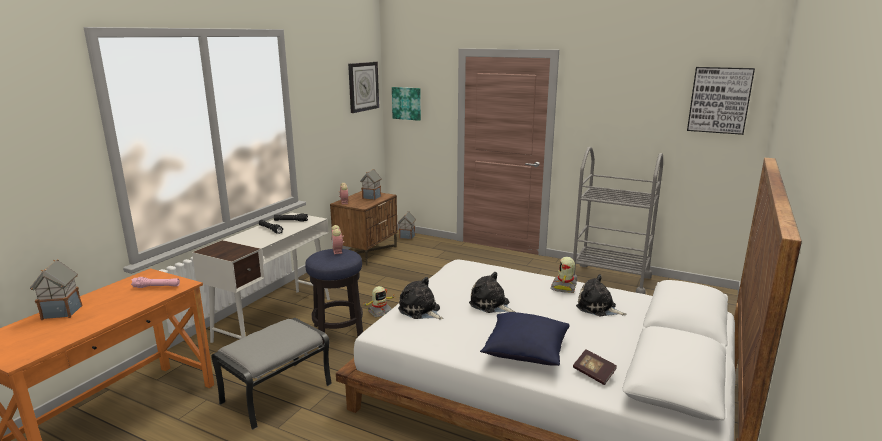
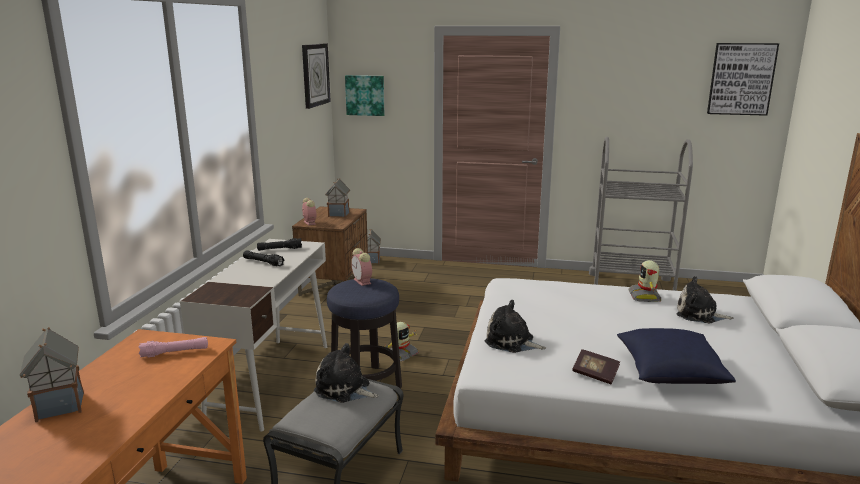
camera: 15 degrees left, 0 degrees up
(491, 305) = (585, 325): plush toy -> plush toy (344, 389)
(593, 374) = (762, 386): book -> book (595, 374)

